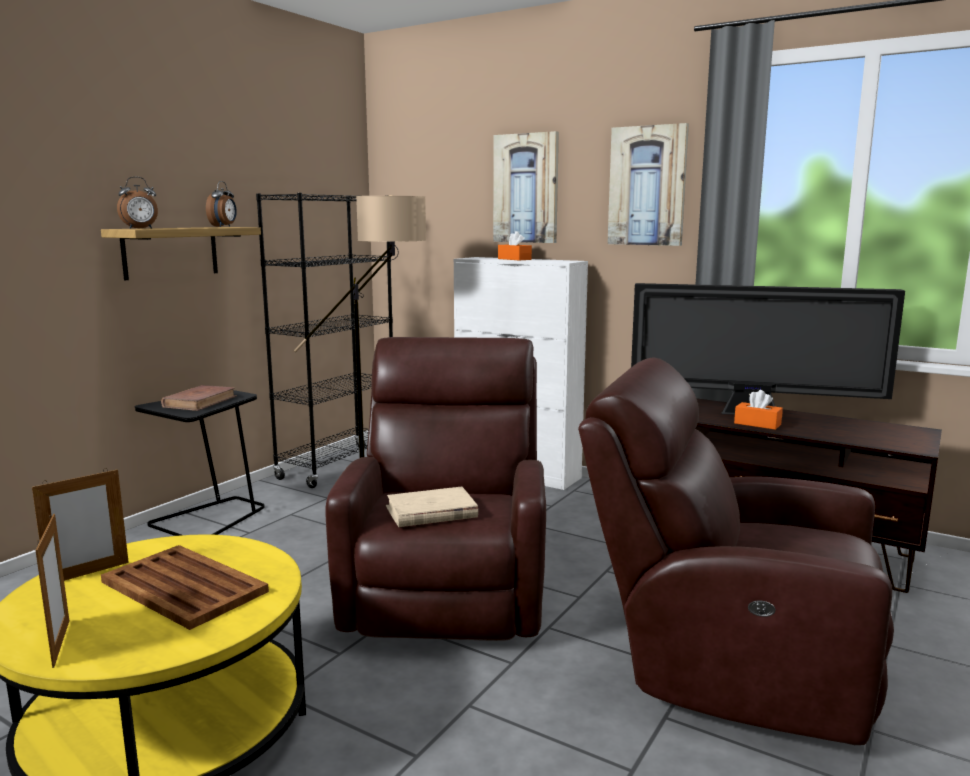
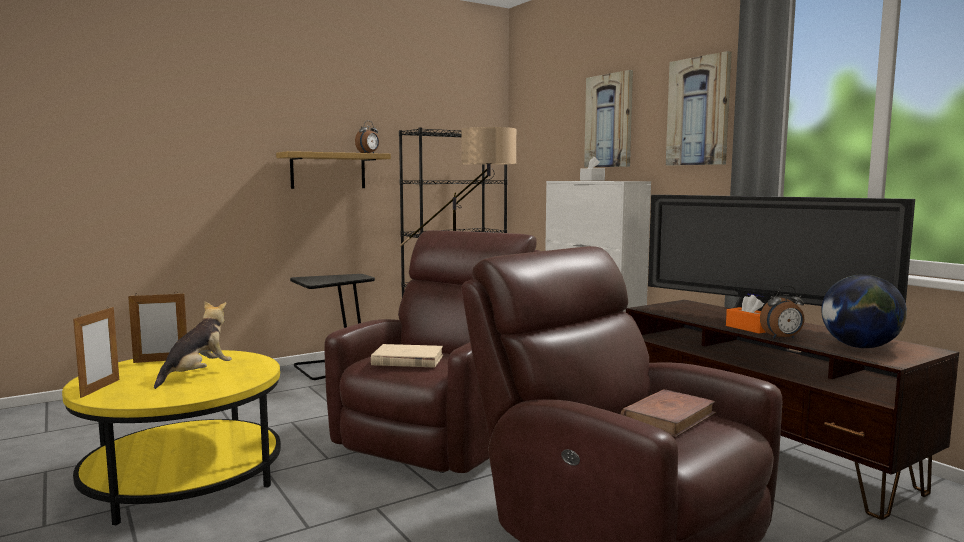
camera: 25 degrees right, 5 degrees down
(140, 228) = (297, 151): alarm clock -> alarm clock (782, 338)
(184, 587) = (197, 375): brown tray -> plush toy
(200, 402) = (332, 278): brown book -> brown book (669, 417)
(514, 259) = (592, 180): orange tissue box -> white tissue box
(872, 435) = (859, 347): none -> globe

